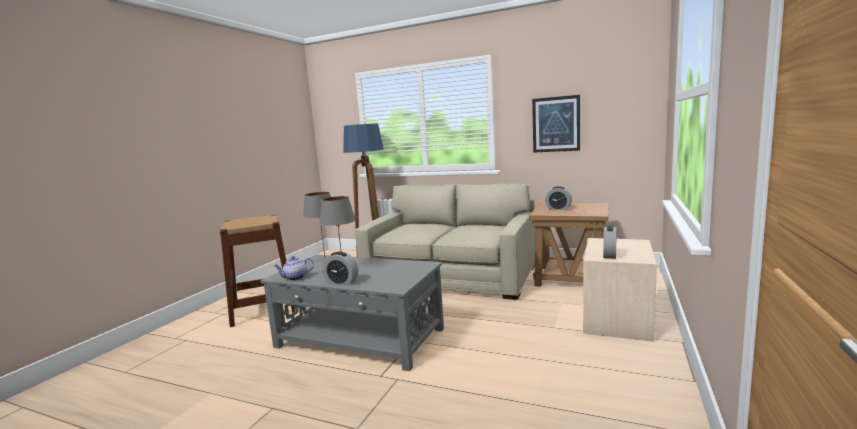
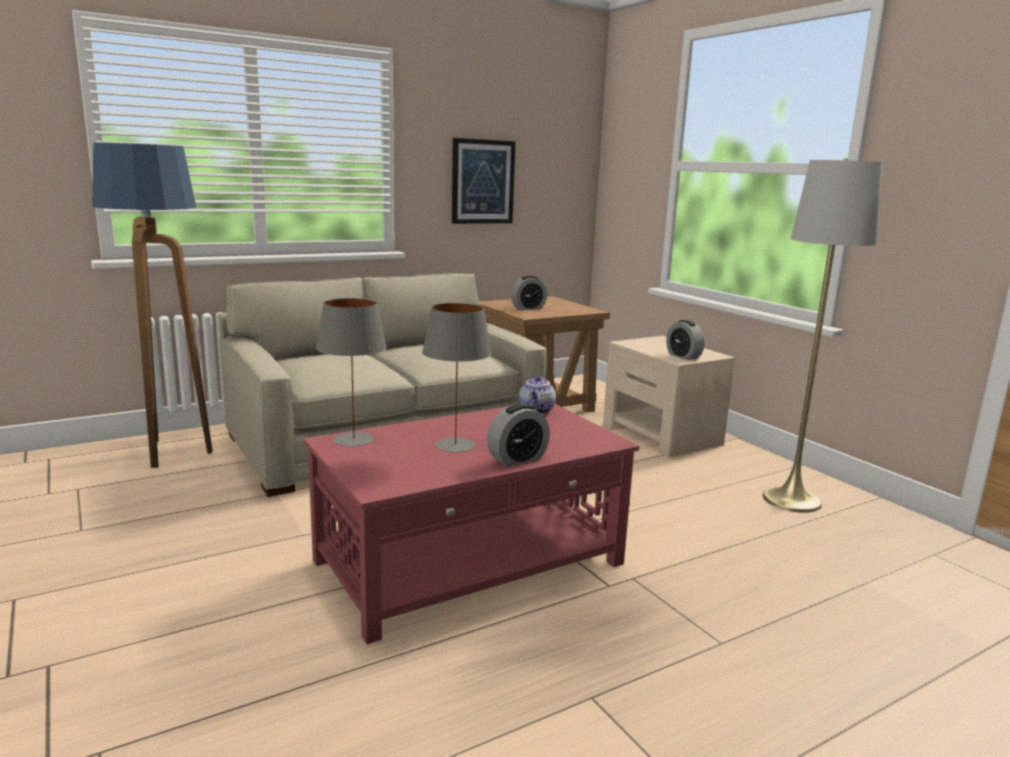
camera: 55 degrees left, 5 degrees up
(263, 309) = (147, 609): brown stool -> none
(295, 278) = (419, 478): teapot -> teapot (537, 410)
(360, 338) = (471, 562): grey coffee table -> red coffee table
(609, 396) = (791, 500): none -> grey floor lamp

